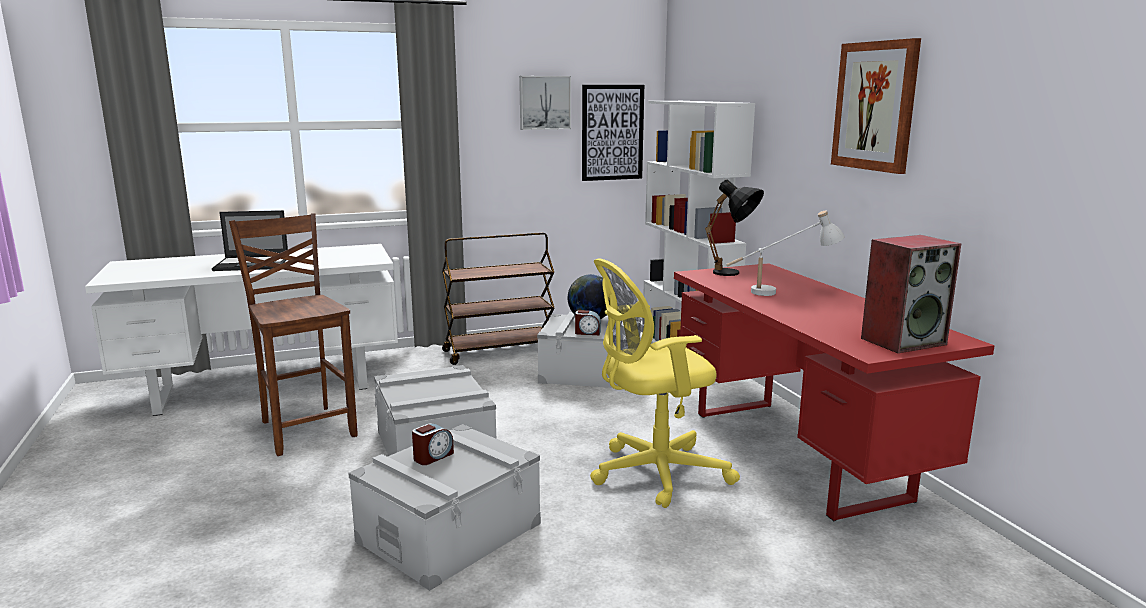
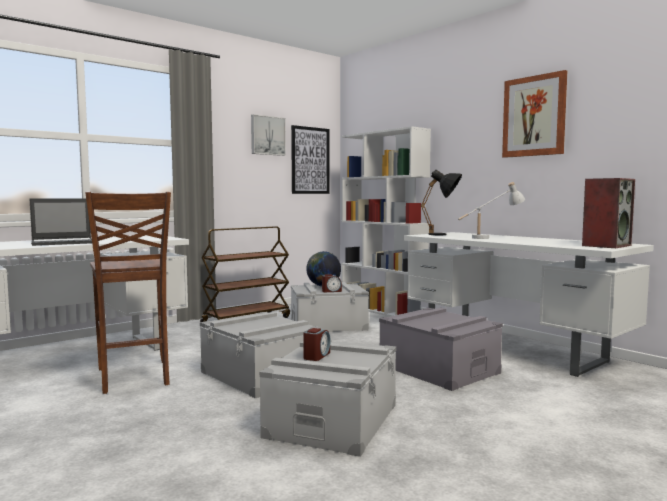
camera: 20 degrees left, 10 degrees down
(307, 428) = (134, 377): brown chair -> brown chair turned 150 degrees counterclockwise
(653, 473) = (438, 369): yellow office chair -> grey storage box
(796, 453) = (512, 349): red desk -> white desk

